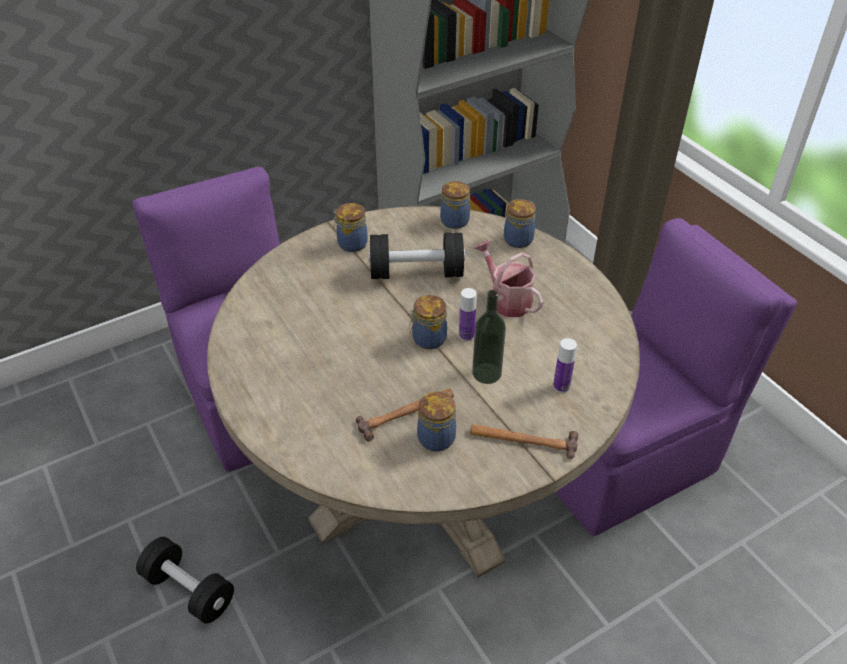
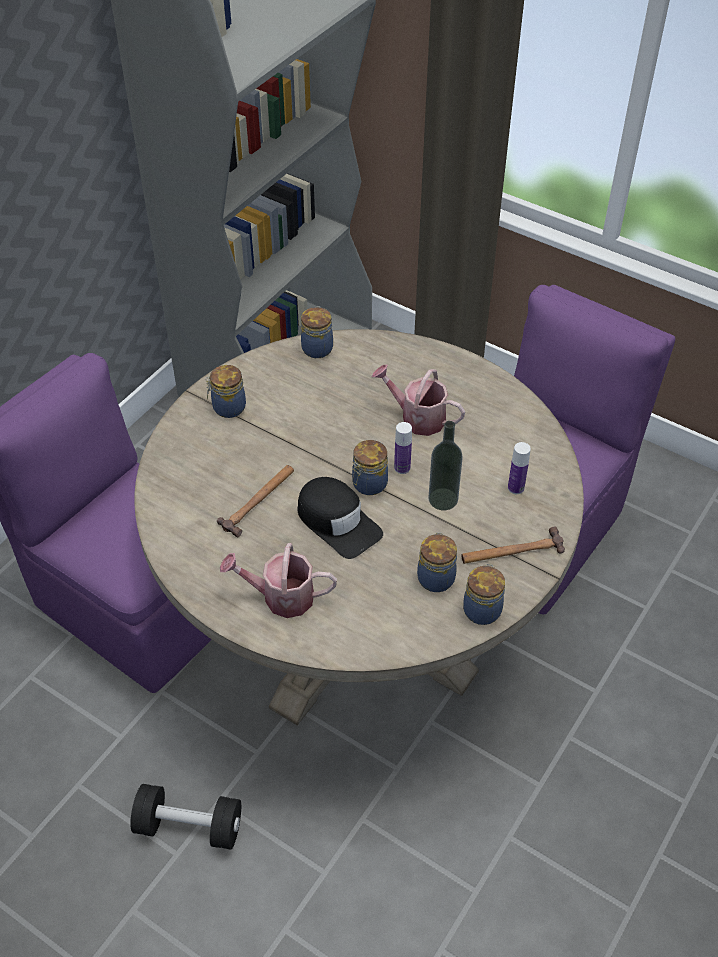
camera: 25 degrees left, 5 degrees up
(292, 404) = (281, 597): none -> watering can
(381, 360) = (337, 522): none -> black cap
(406, 414) = (394, 566): hammer -> hammer (259, 501)
(416, 272) = (314, 418): black dumbbell -> none
(519, 239) = (391, 349): jar -> jar (482, 609)

